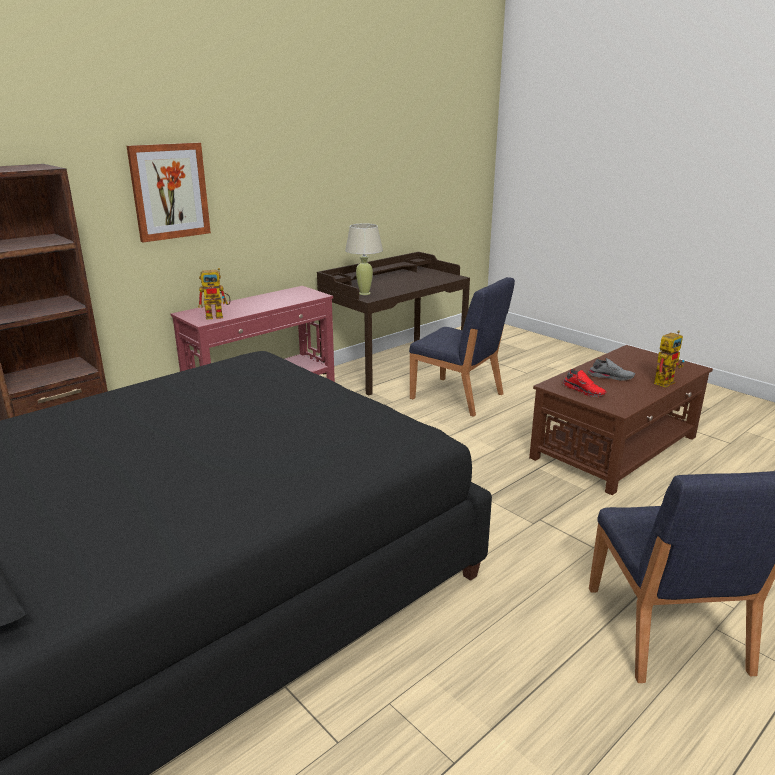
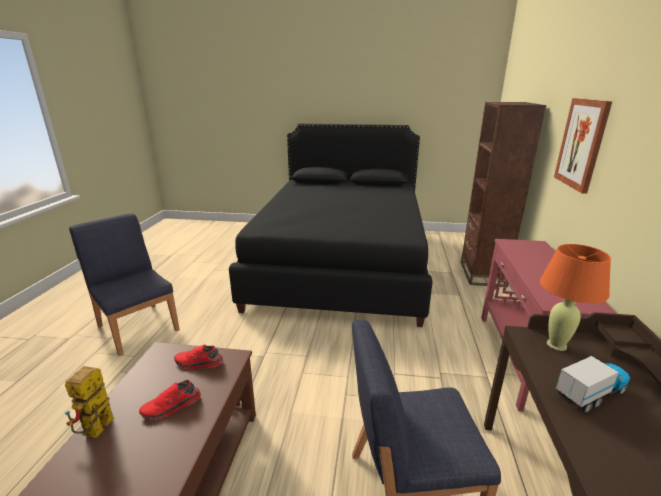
camera: 140 degrees right, 0 degrees up
(218, 316) = (517, 249): toy robot -> none
(364, 293) = (556, 345): beige table lamp -> orange table lamp
(395, 285) = (590, 394): none -> toy truck
(610, 376) = (172, 407): grey shoe -> red shoe

